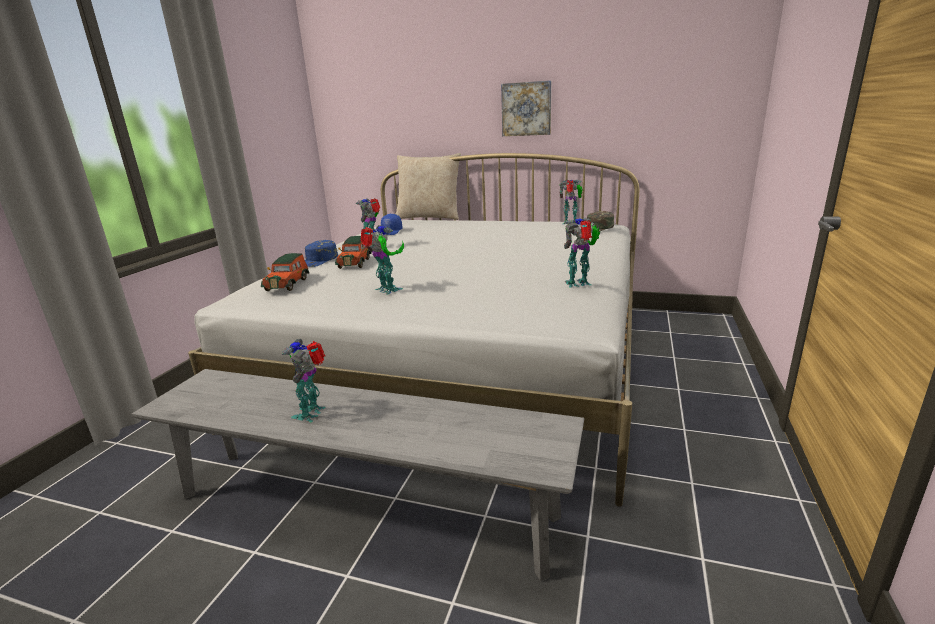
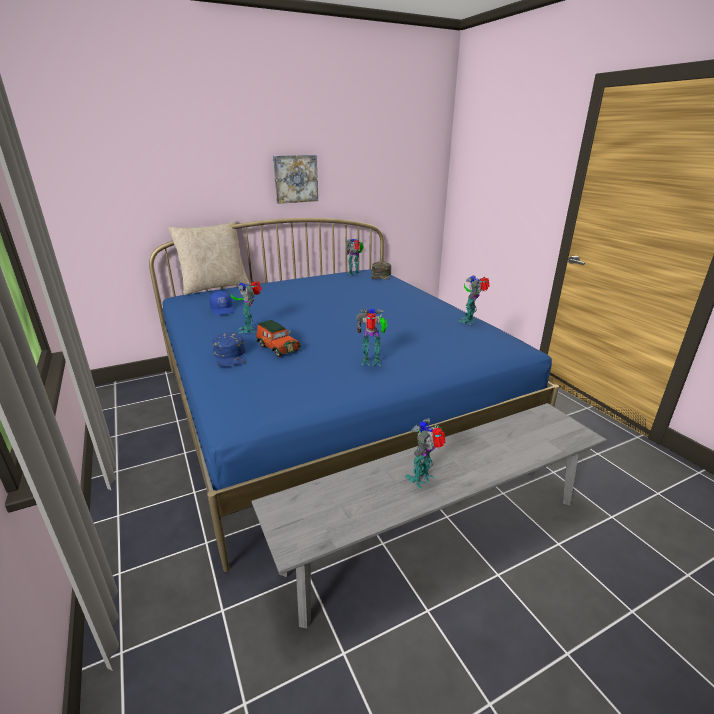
camera: 45 degrees left, 5 degrees up
(288, 284) = (269, 385): toy car -> none
(312, 413) = (422, 478): toy robot -> toy robot turned 75 degrees clockwise
(463, 359) = (332, 405): white bed -> blue bed

